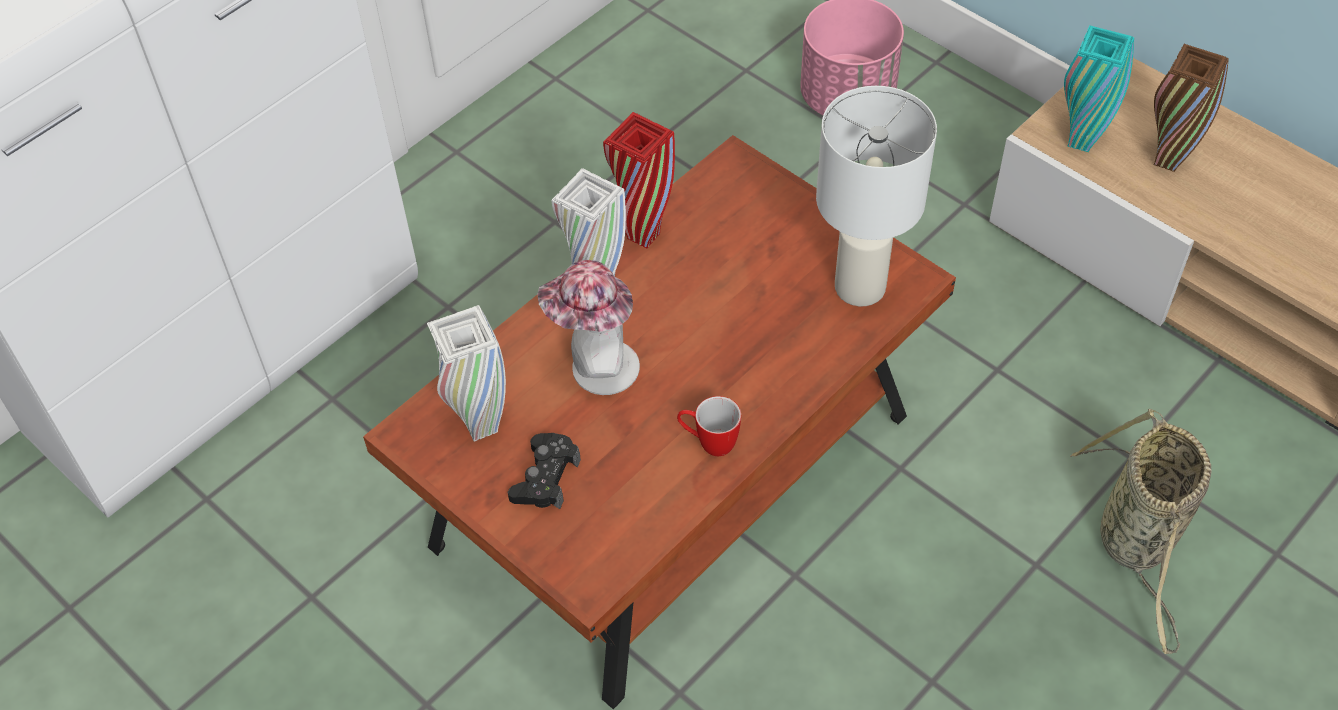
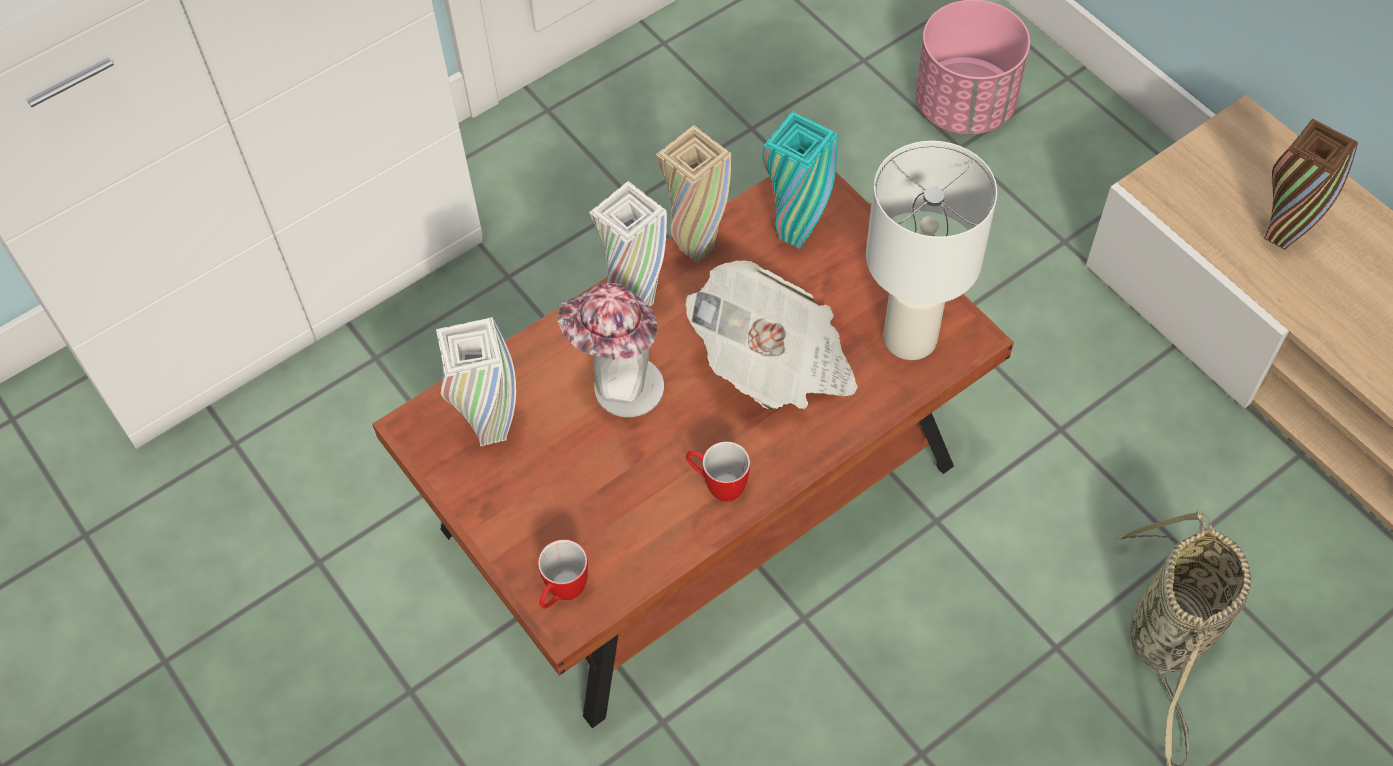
camera: 10 degrees right, 5 degrees up
(545, 478) = (544, 496): black game controller -> none
(581, 563) = (562, 594): none -> mug
(643, 236) = (696, 249): red vase -> beige vase
(739, 327) = (774, 364): none -> newspaper
(1080, 142) = (1189, 201): turquoise vase -> turquoise vase (795, 235)

